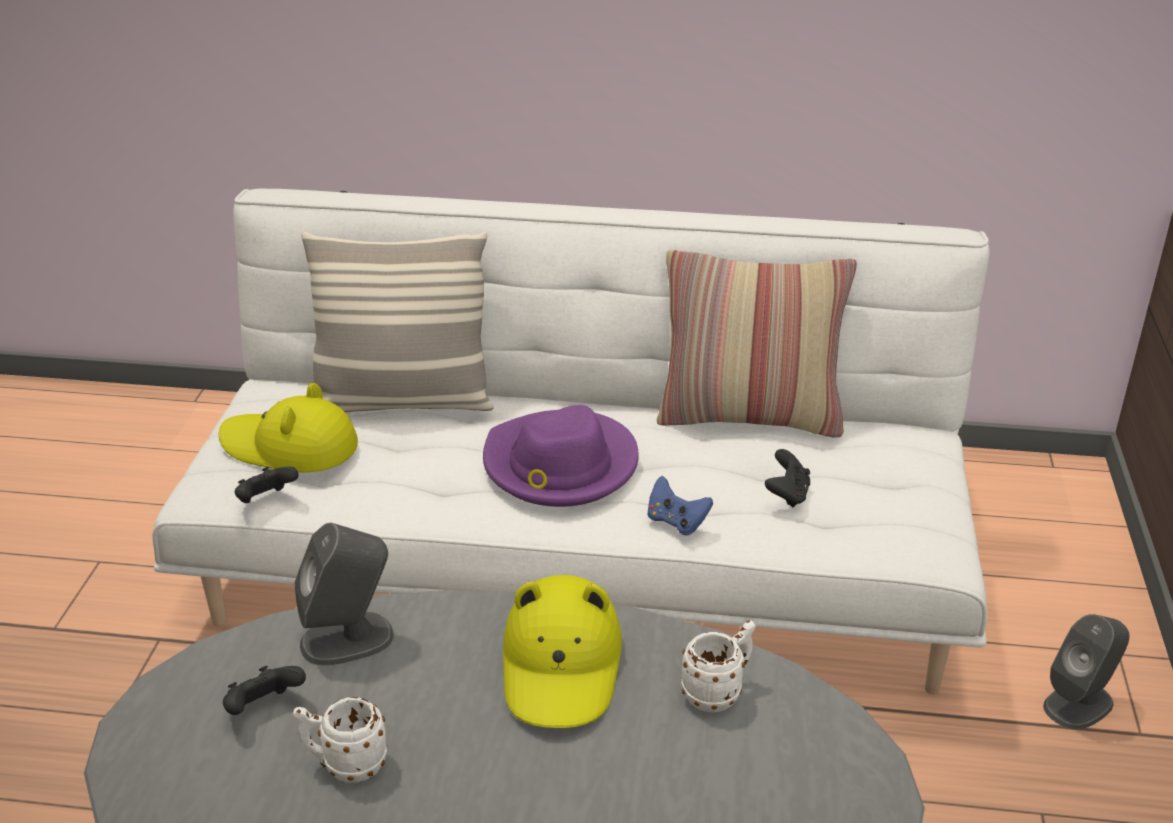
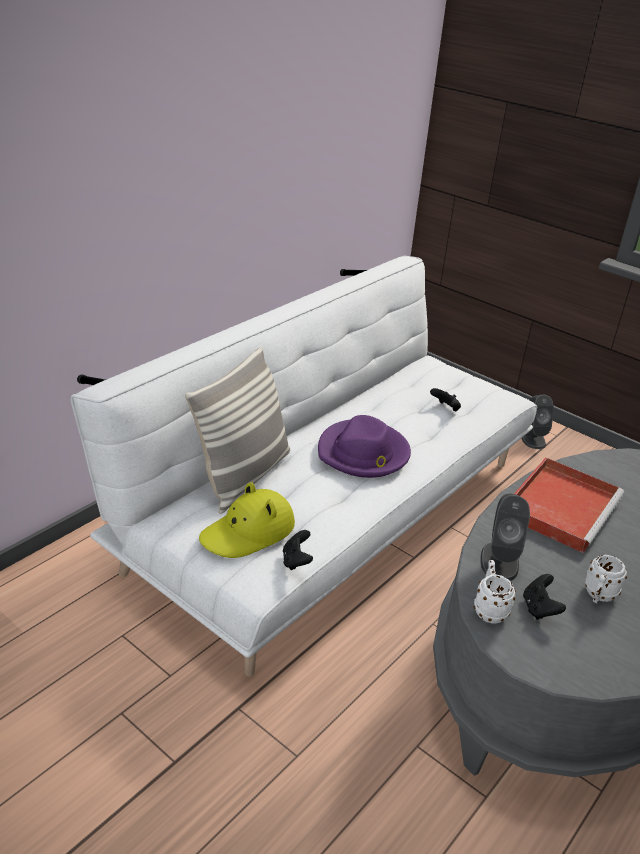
camera: 60 degrees left, 0 degrees up
(562, 665) = (561, 506): yellow hat -> red tray
(676, 522) = (439, 443): blue game controller -> none
(718, 692) = (604, 475): white mug -> white mug (488, 609)
(749, 416) = (371, 390): pillow -> none

